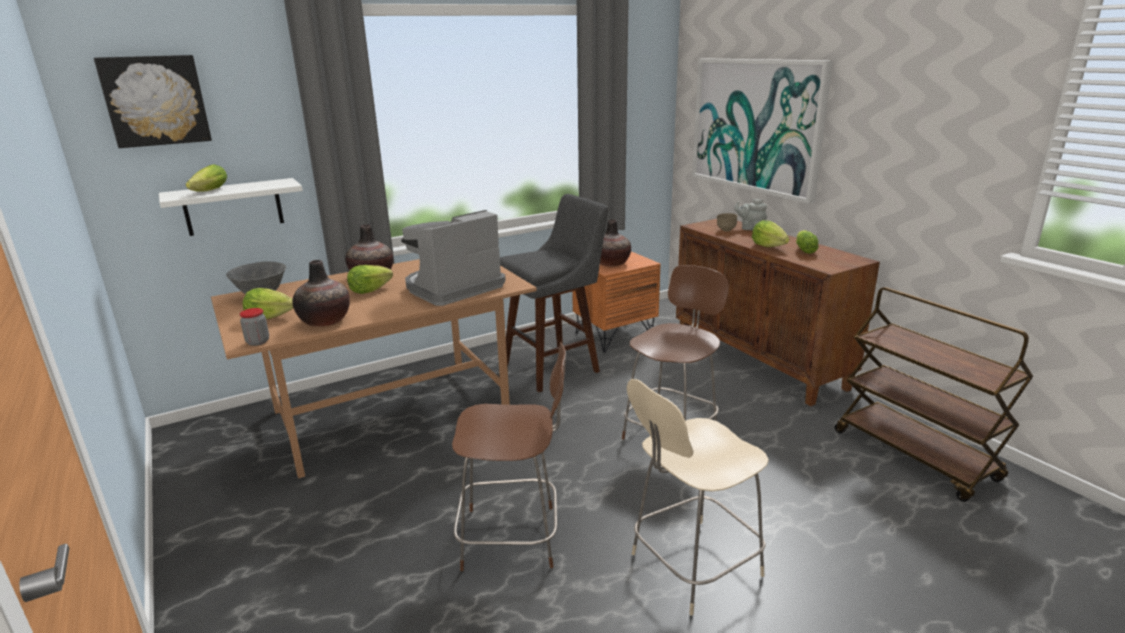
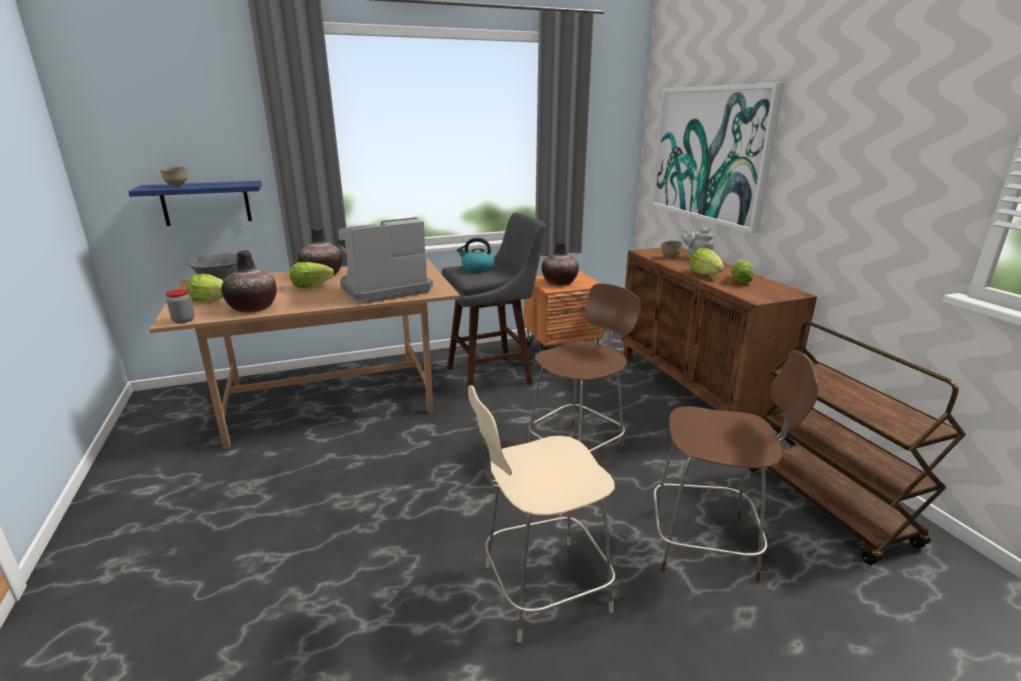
camera: 10 degrees right, 0 degrees up
(155, 101) = (137, 103): picture -> none
(207, 192) = (176, 186): lettuce -> brown bowl
(233, 207) = (206, 203): white shelf -> blue shelf
(514, 537) = (381, 531): brown chair -> brown chair (707, 544)
(536, 256) = (477, 268): none -> kettle

